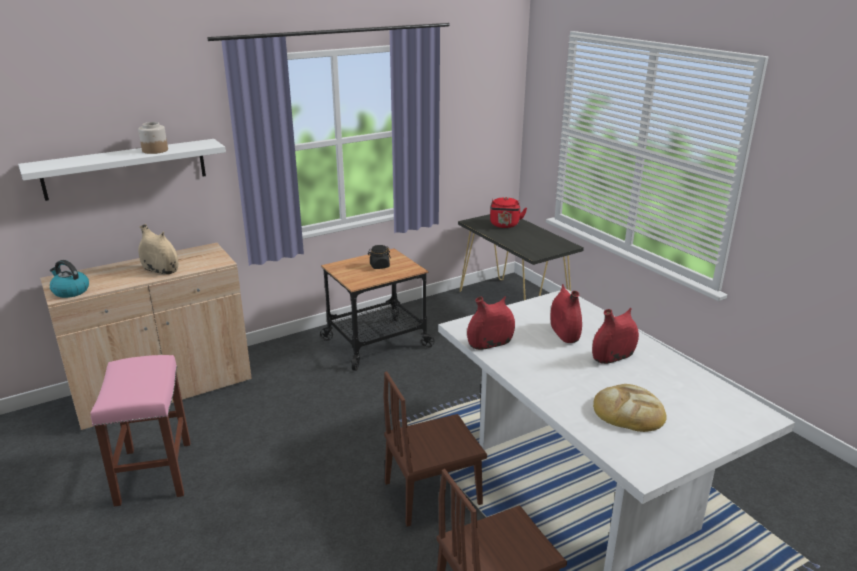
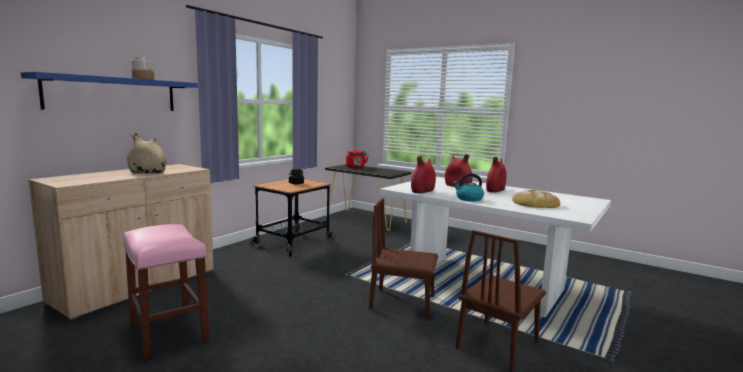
camera: 25 degrees left, 15 degrees down
(70, 291) = (71, 182): kettle -> kettle (468, 199)
(125, 169) = (113, 94): white shelf -> blue shelf
(433, 493) = (402, 302): brown chair -> brown chair turned 60 degrees clockwise

